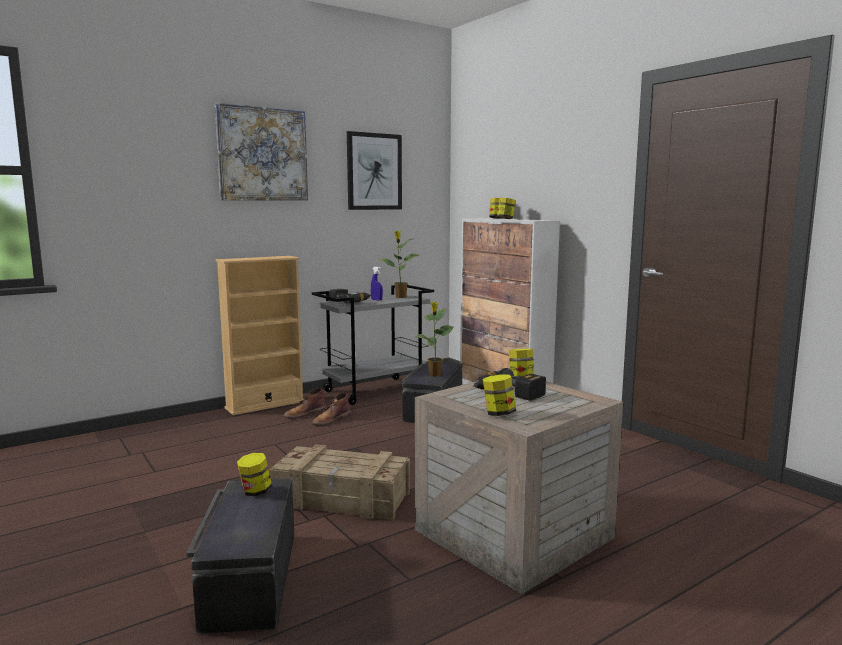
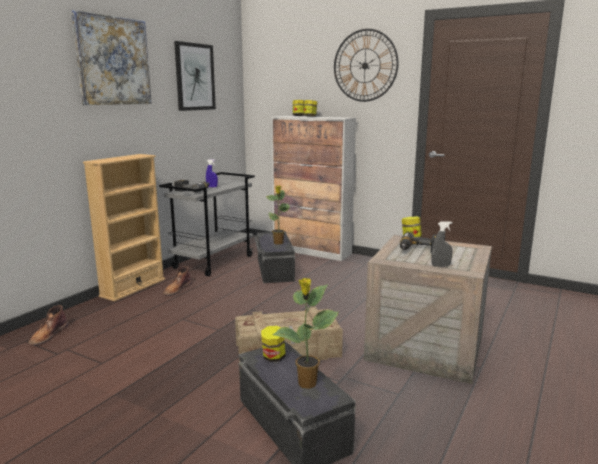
camera: 25 degrees left, 5 degrees up
(331, 419) = (205, 290): brown boot -> brown boot (48, 335)
(400, 297) = (226, 183): potted plant -> potted plant (307, 384)
(498, 413) = (440, 265): jar -> grey spray bottle
(572, 152) = (365, 65): none -> wall clock

